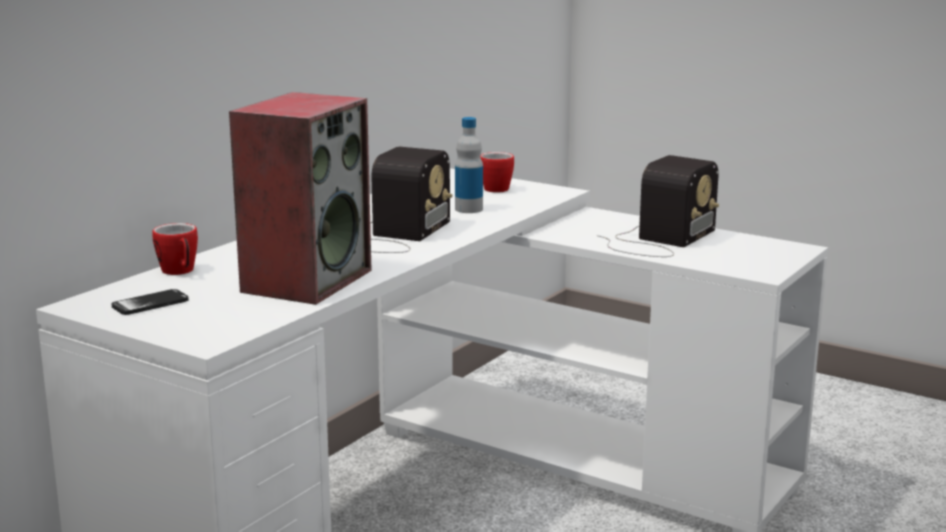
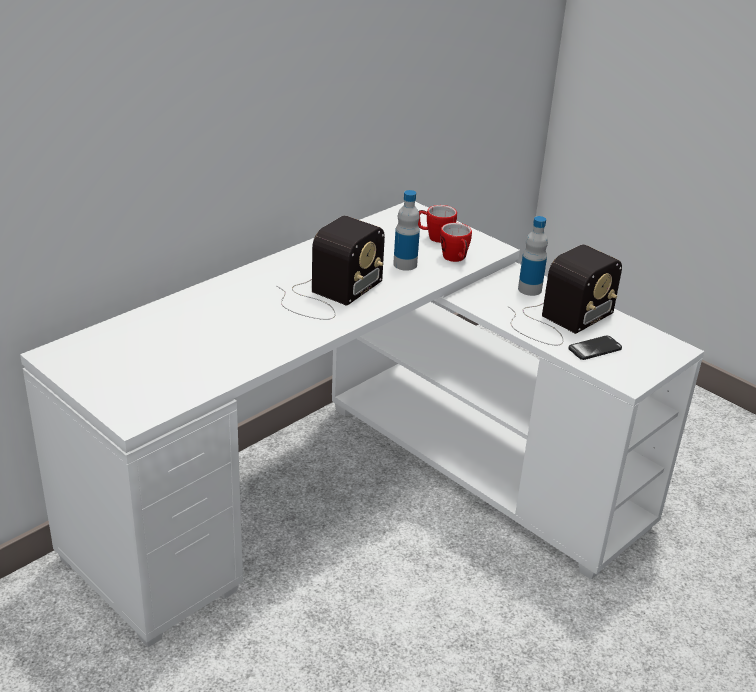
camera: 10 degrees right, 15 degrees up
(150, 304) = (106, 361): phone -> phone (595, 349)
(180, 272) = (142, 321): mug -> mug (455, 259)
(306, 280) = (236, 347): speaker -> none
(614, 223) = (529, 289): none -> bottle

